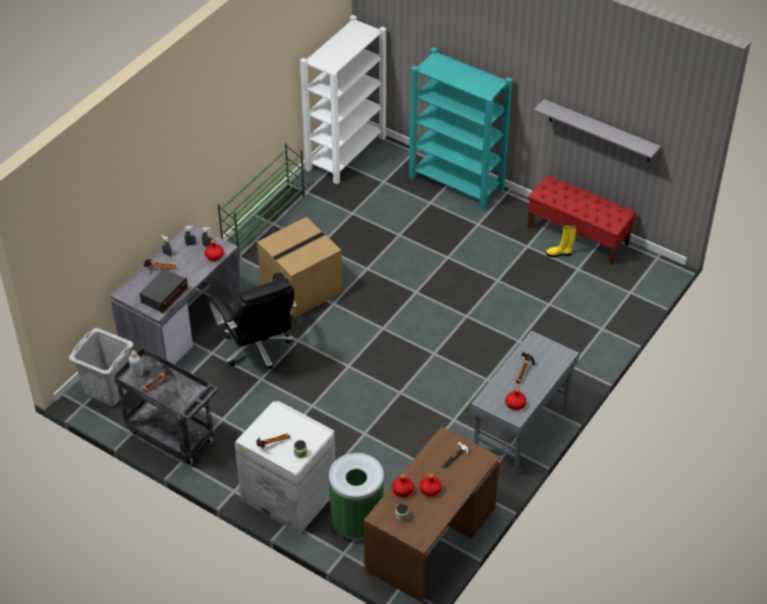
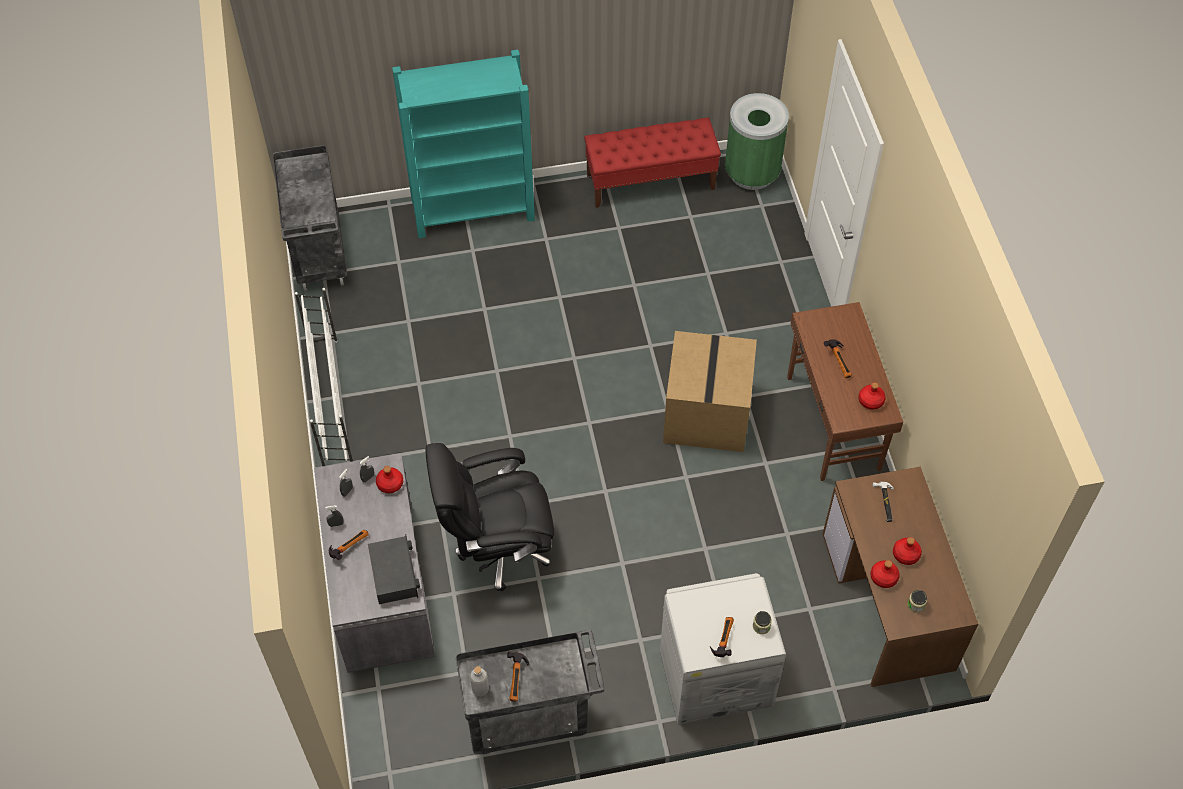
camera: 45 degrees left, 10 degrees up
(108, 389) = (395, 729): grey laundry basket -> none
(258, 350) = (498, 549): black office chair -> black office chair turned 150 degrees clockwise
(264, 223) = (330, 403): green shoe rack -> white shoe rack
(301, 289) = (458, 446): cardboard box -> cardboard box (708, 415)
(346, 153) = (320, 258): white bookcase -> grey cart
(357, 522) = (808, 645): green trash can -> green trash can (752, 173)
(520, 431) = (833, 423): grey console table -> brown console table
(559, 253) = (656, 213): yellow boot -> none
(600, 131) = (648, 50): grey shelf -> none

